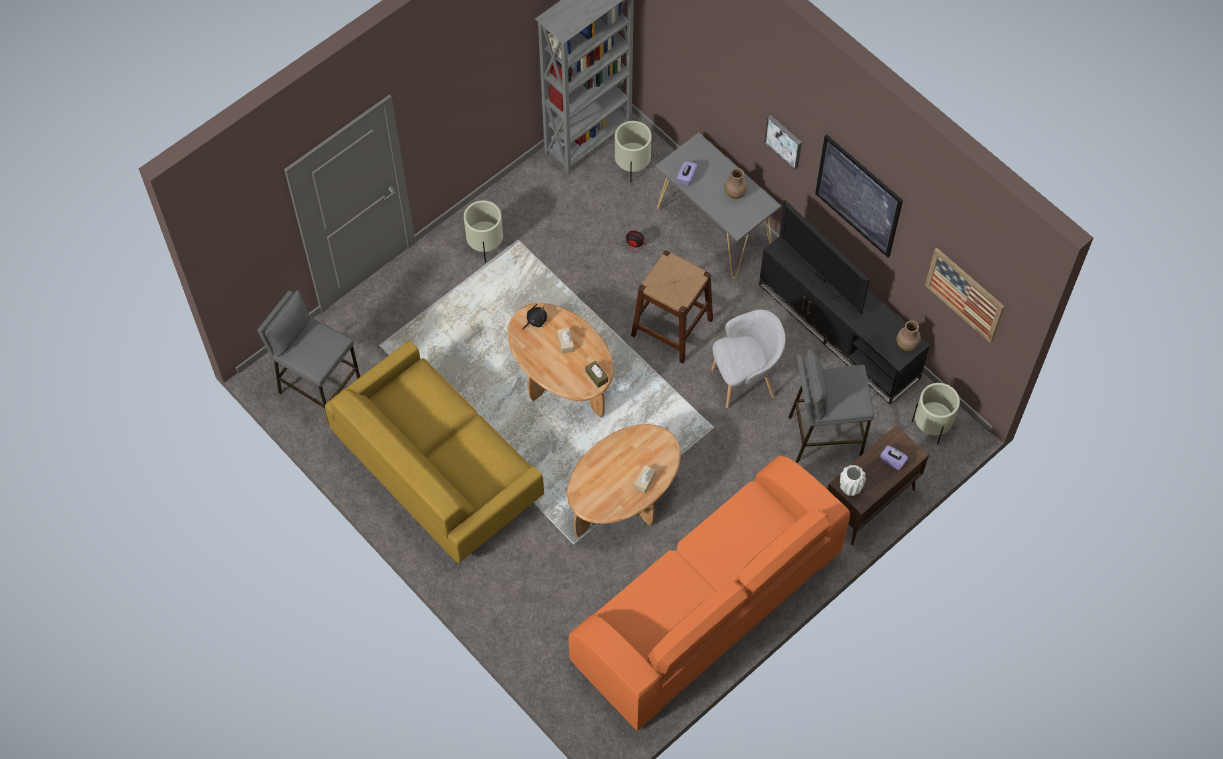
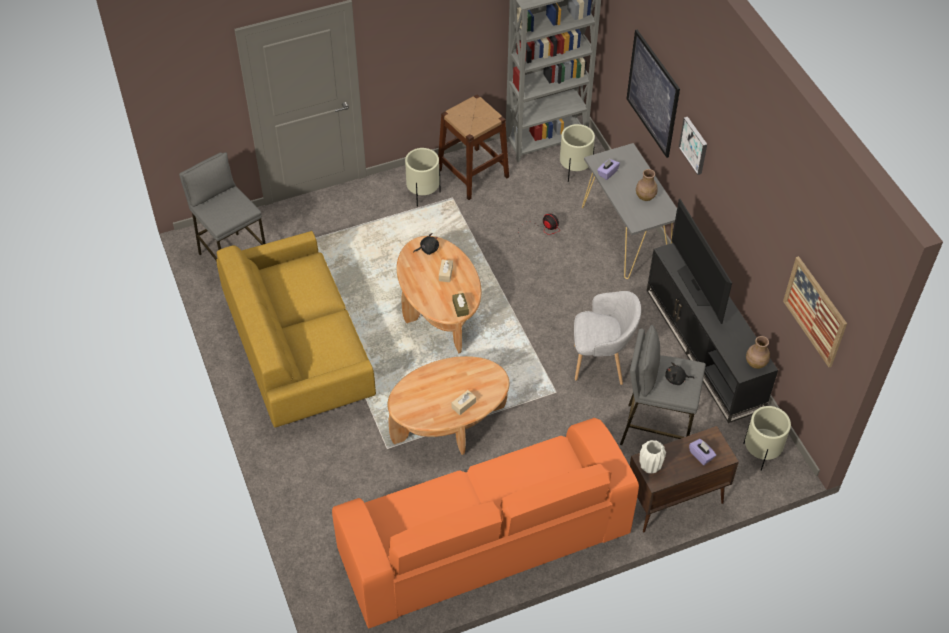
camera: 20 degrees right, 10 degrees down
(672, 327) = (554, 301): brown stool -> brown stool (473, 173)
(844, 391) = (676, 379): none -> black plush toy
(858, 196) = (743, 201): picture -> picture (653, 93)

